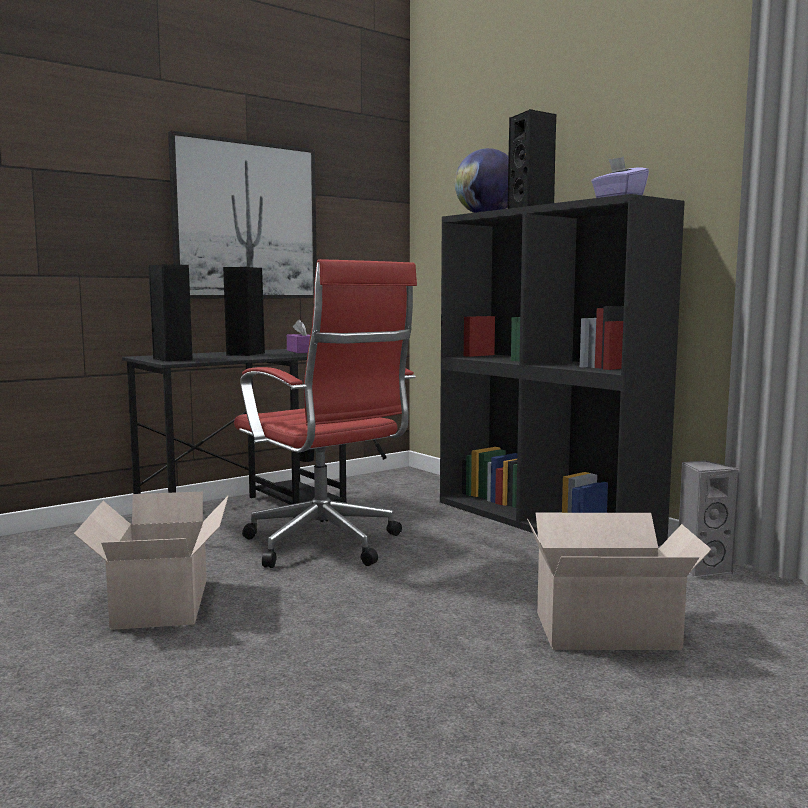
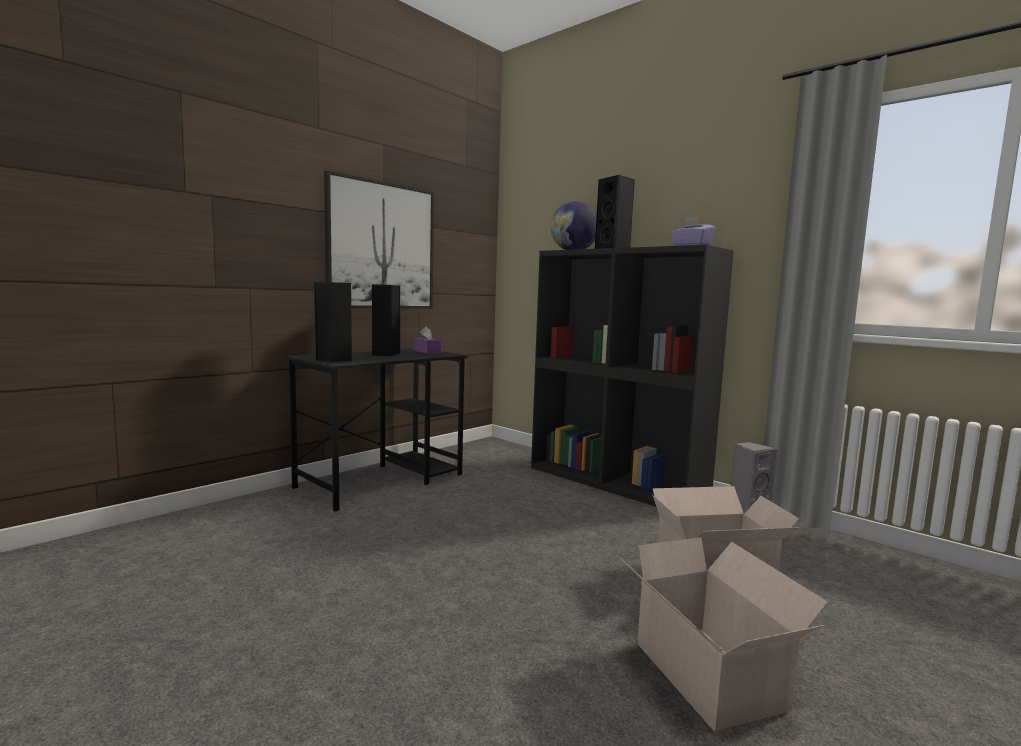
camera: 10 degrees left, 0 degrees up
(160, 605) = (351, 574): cardboard box -> cardboard box (709, 678)
(326, 546) = (464, 511): red office chair -> none

